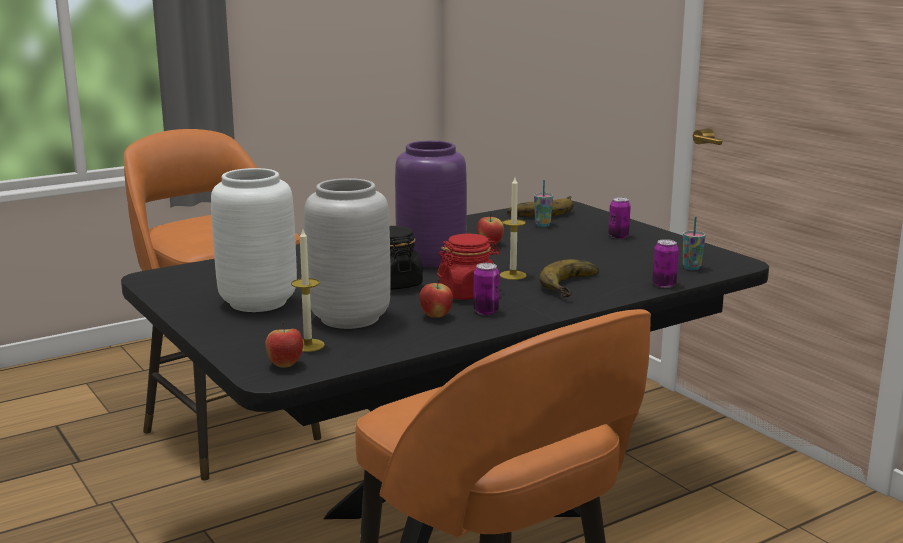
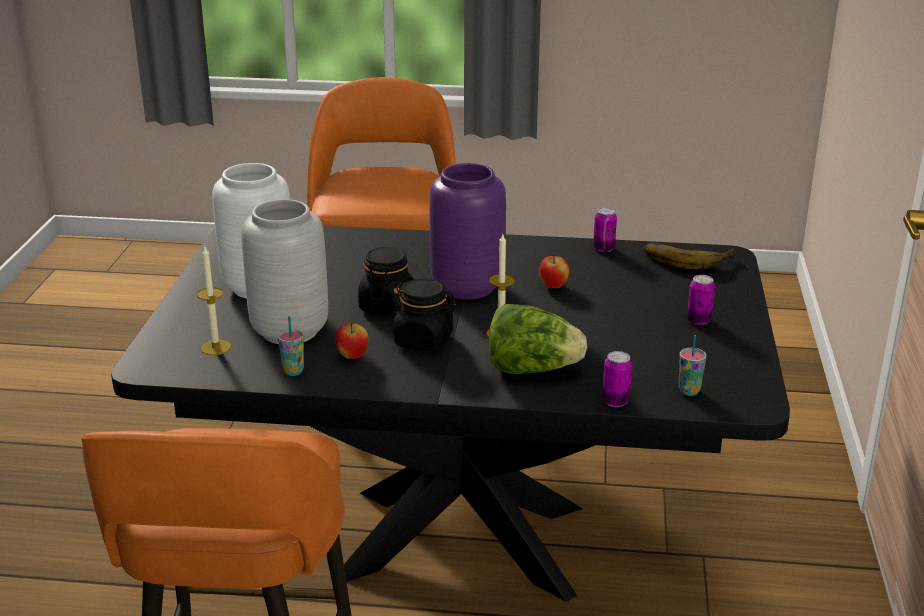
camera: 40 degrees right, 10 degrees up
(285, 365) = (170, 361): apple -> none
(468, 293) = (424, 340): red jar -> black jar
(486, 311) = (400, 367): can -> can (603, 248)
(542, 225) = (652, 278): cup -> cup (293, 371)
(577, 286) = (532, 369): banana -> lettuce

